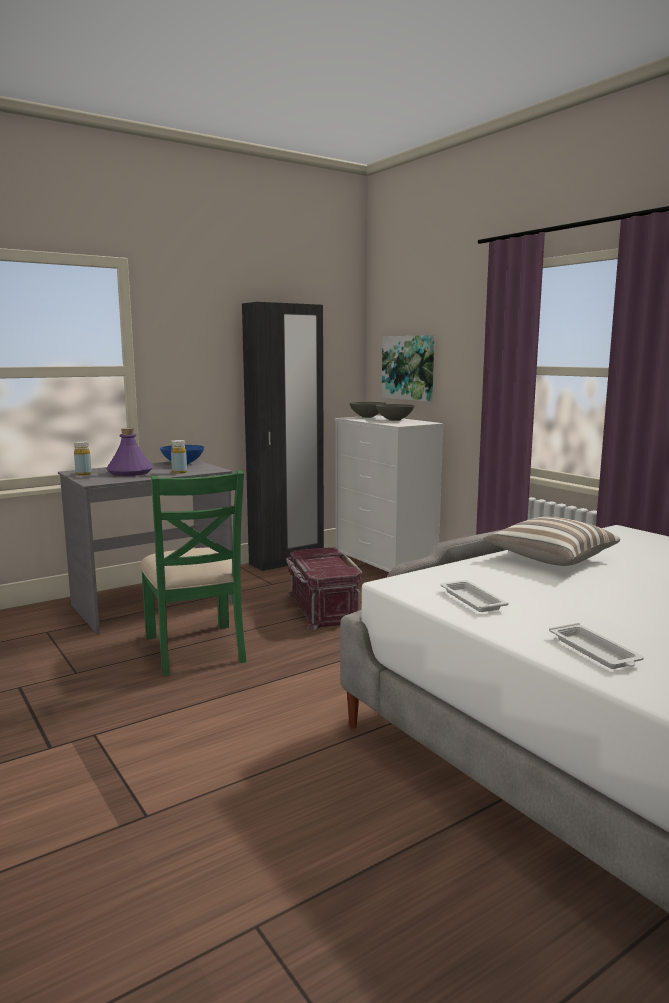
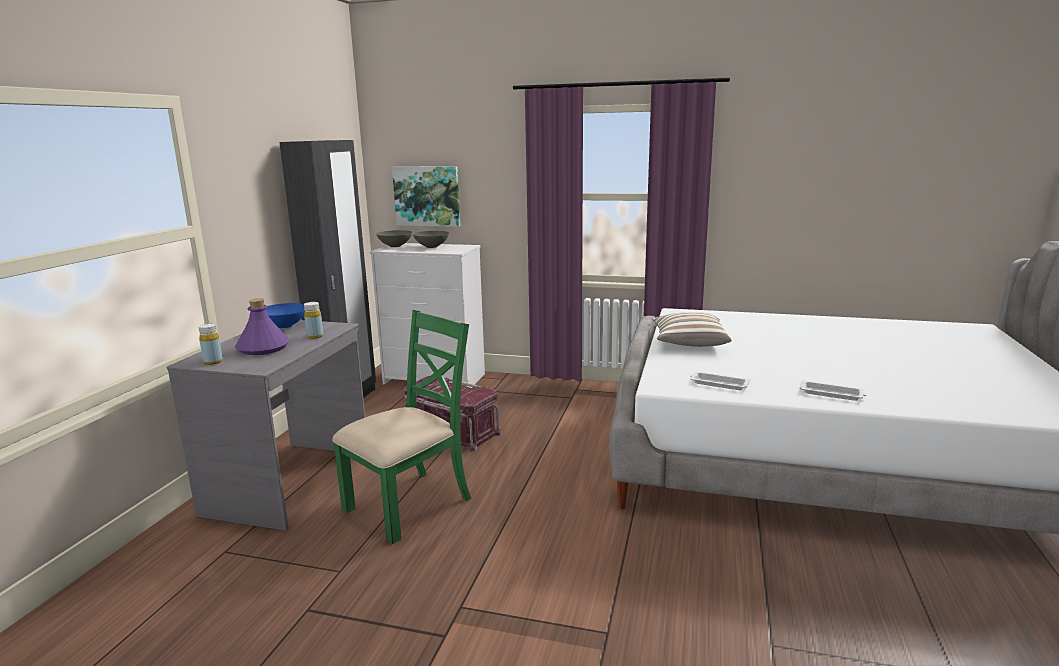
camera: 40 degrees left, 5 degrees up
(196, 648) = (410, 503): green chair -> green chair turned 75 degrees counterclockwise

